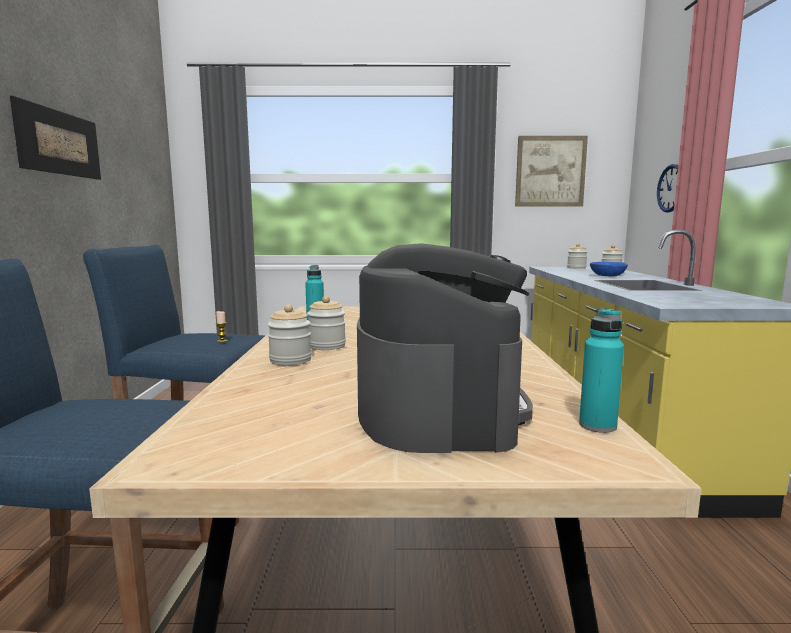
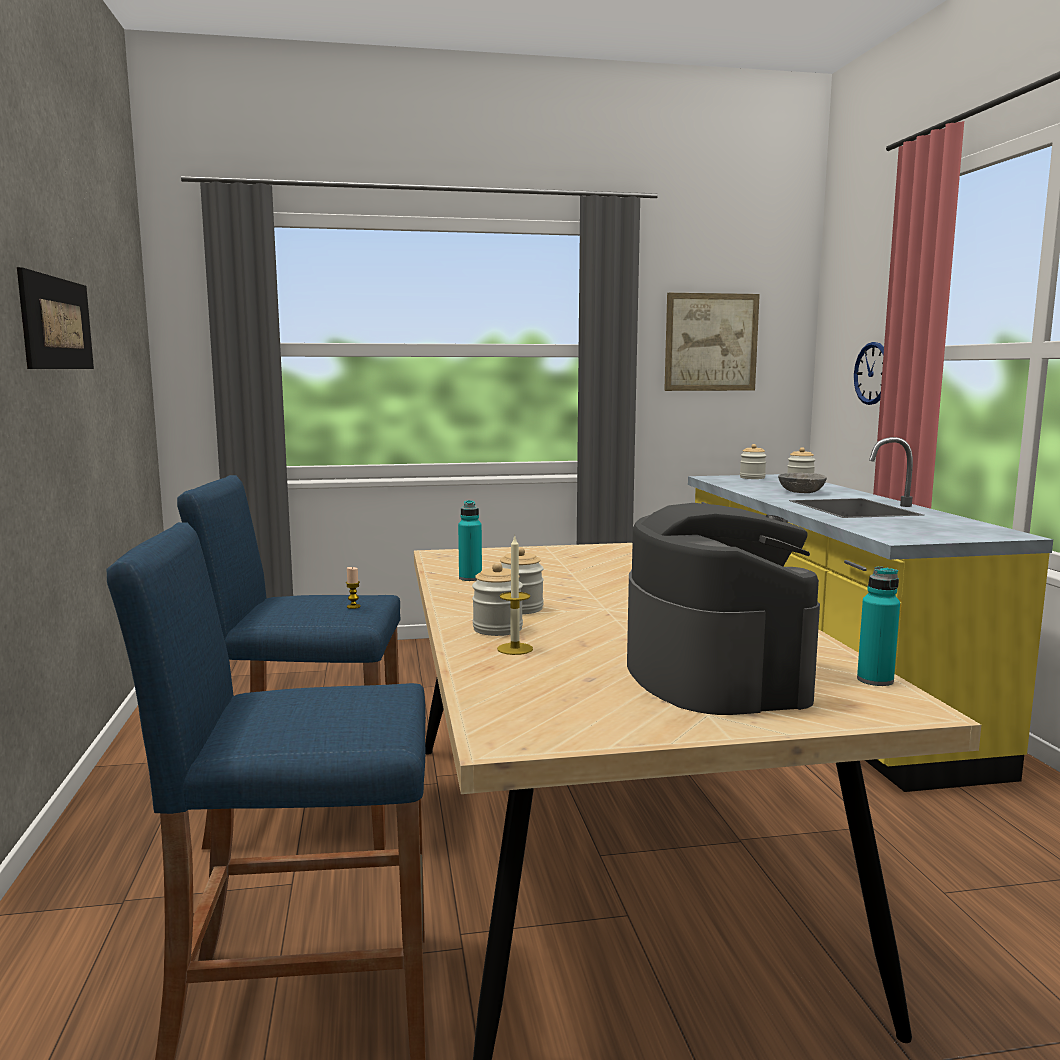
camera: 10 degrees left, 0 degrees up
(285, 376) = (515, 649): none -> candle
(607, 276) = (800, 492): blue bowl -> grey bowl

